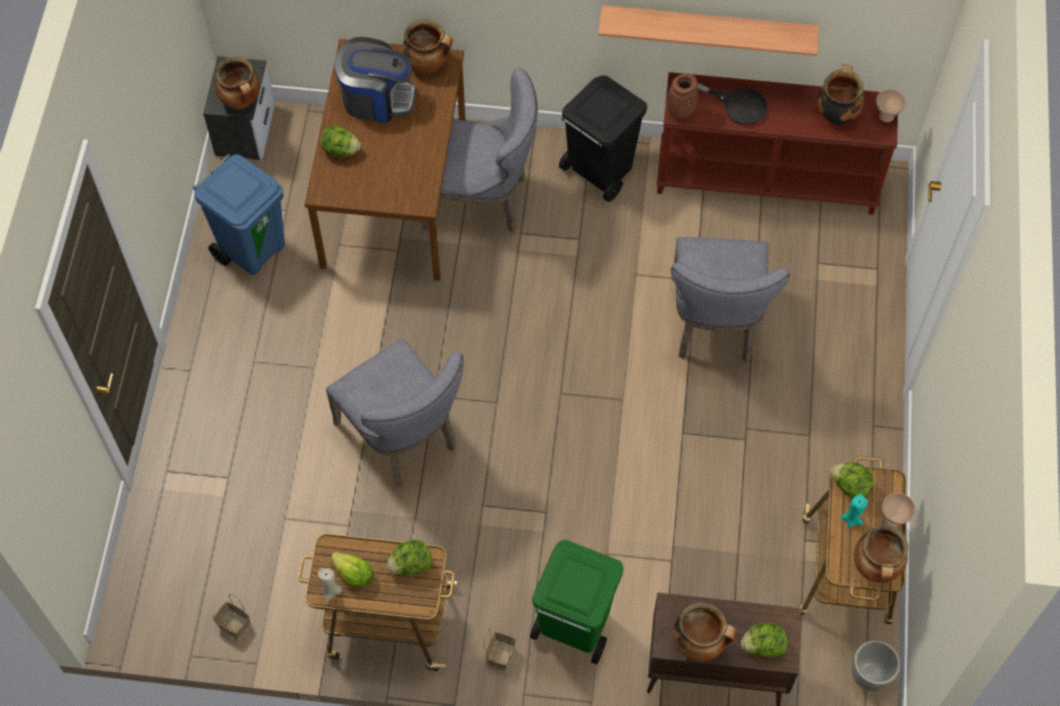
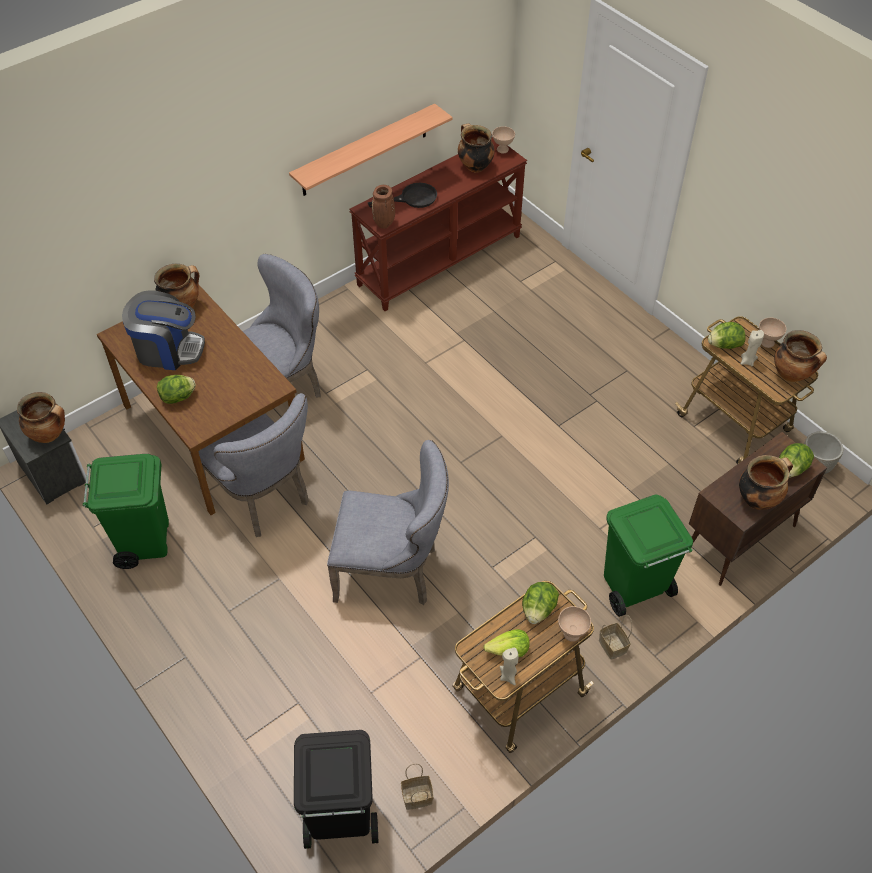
camera: 45 degrees left, 10 degrees down
(253, 248) = (144, 540): blue trash can -> green trash can
(377, 98) = (168, 349): coffee machine -> coffee machine turned 45 degrees clockwise
(411, 605) = (571, 634): none -> beige bowl
(599, 171) = (334, 324): black trash can -> black trash can (340, 818)
(715, 325) = (505, 355): grey chair -> grey chair (262, 497)
(851, 519) = (747, 361): turquoise candle -> beige candle

